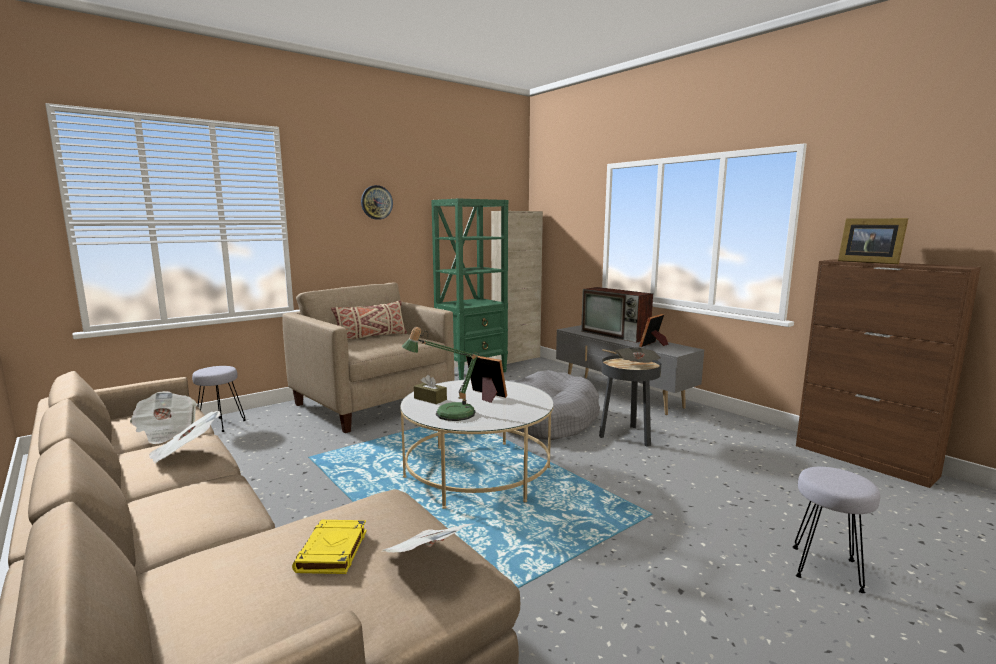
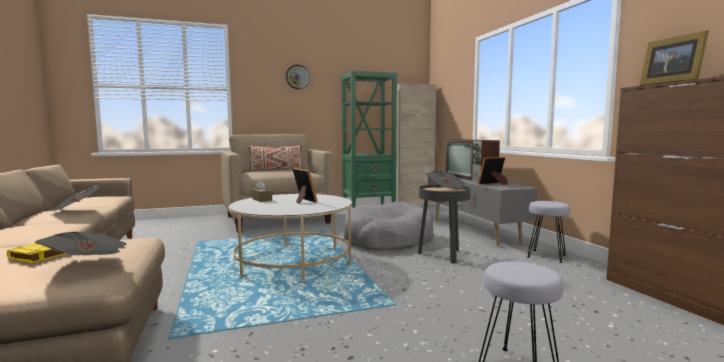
camera: 20 degrees right, 5 degrees down
(166, 432) = (90, 204): newspaper -> none
(220, 425) = (172, 222): grey stool -> grey stool (546, 256)
(448, 413) = (257, 206): table lamp -> none

